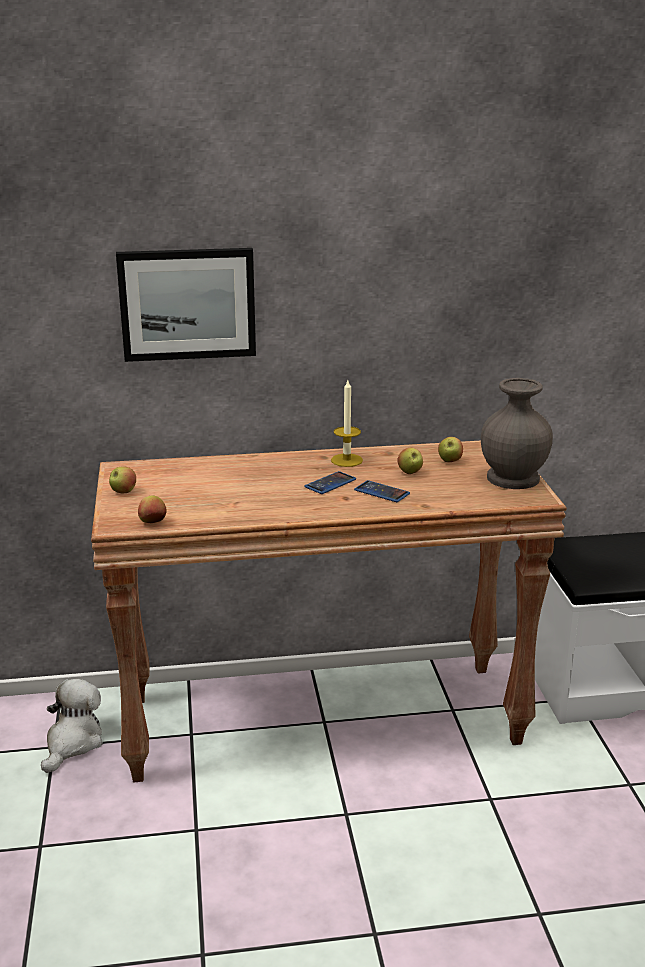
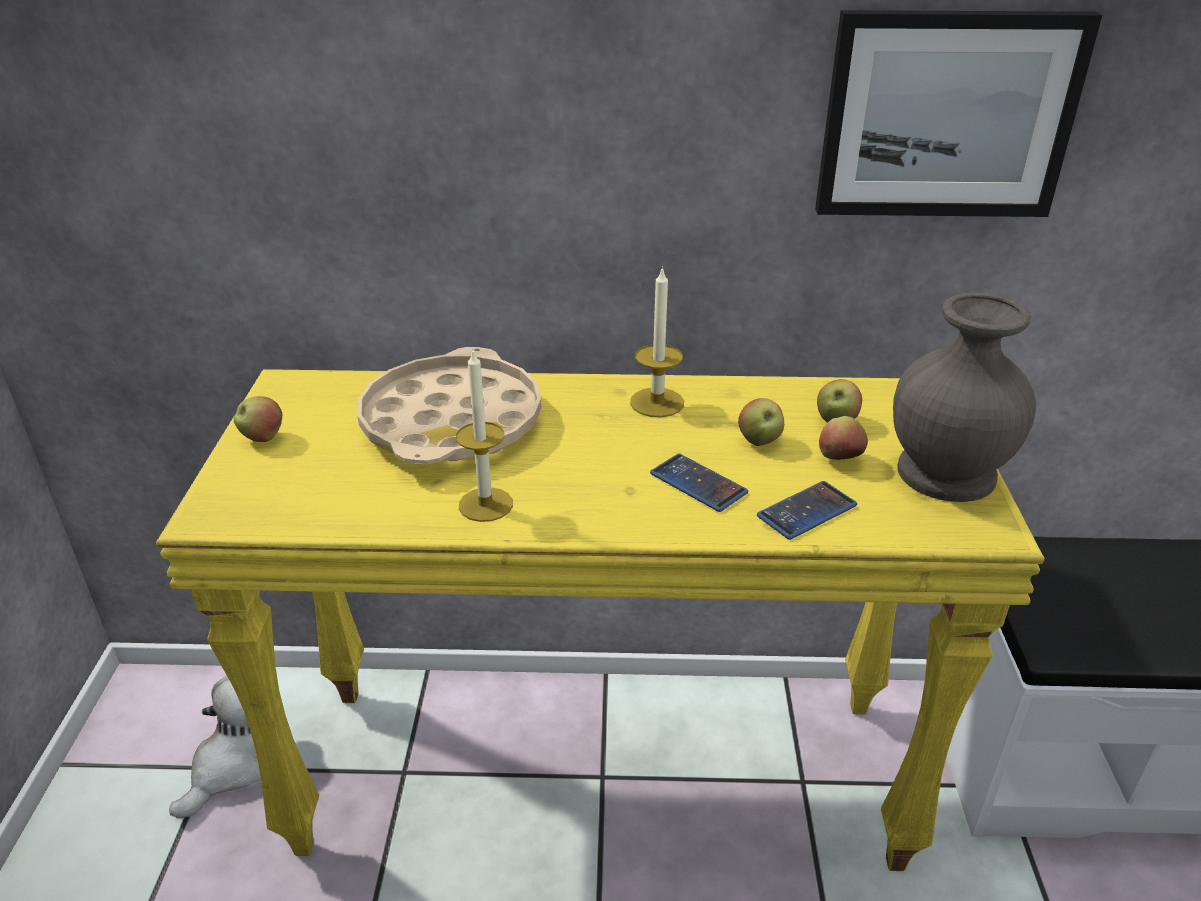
camera: 10 degrees right, 10 degrees up
(153, 523) = (274, 516): apple -> apple (839, 459)
(187, 304) = (388, 112): picture -> picture (947, 116)
(231, 477) = (452, 422): none -> beige tray
(269, 509) = (485, 504): none -> candle
(323, 719) = (602, 771): brown console table -> yellow console table
(330, 483) = (613, 453): phone -> phone (806, 511)

